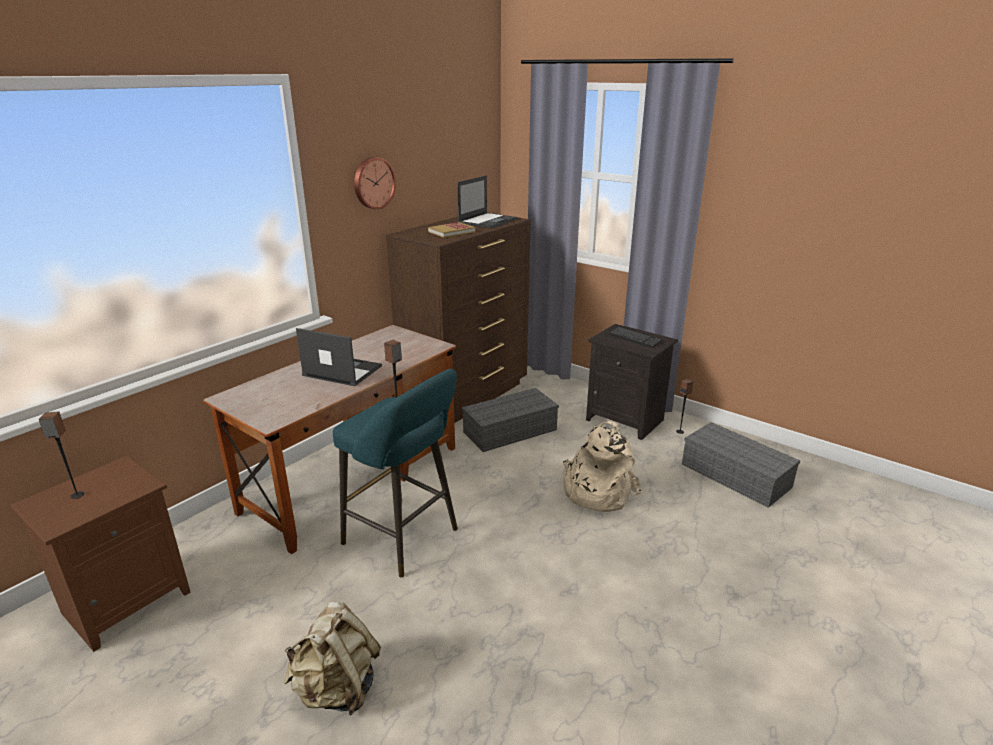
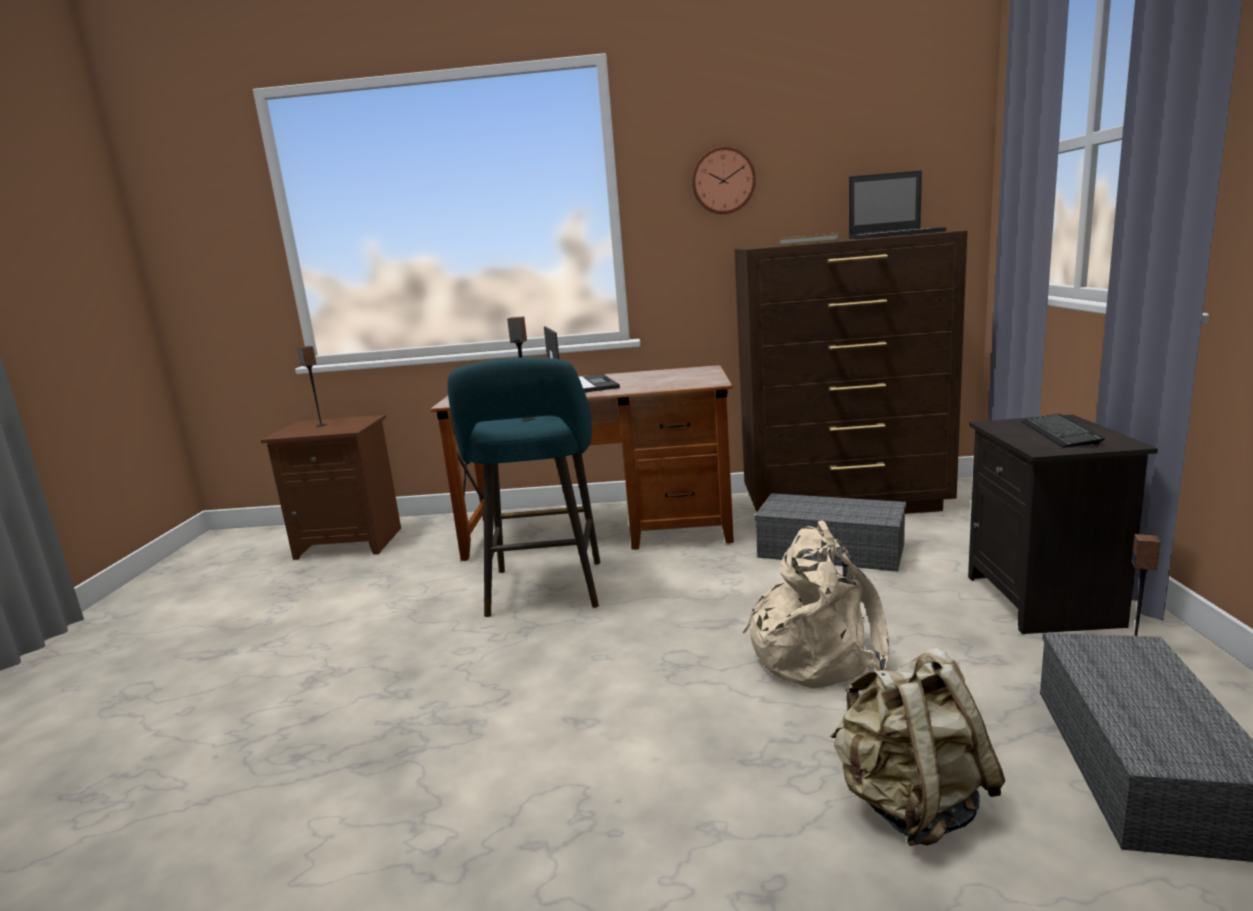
camera: 55 degrees right, 10 degrees down
(337, 689) = (310, 659): beige backpack -> beige backpack (910, 805)

